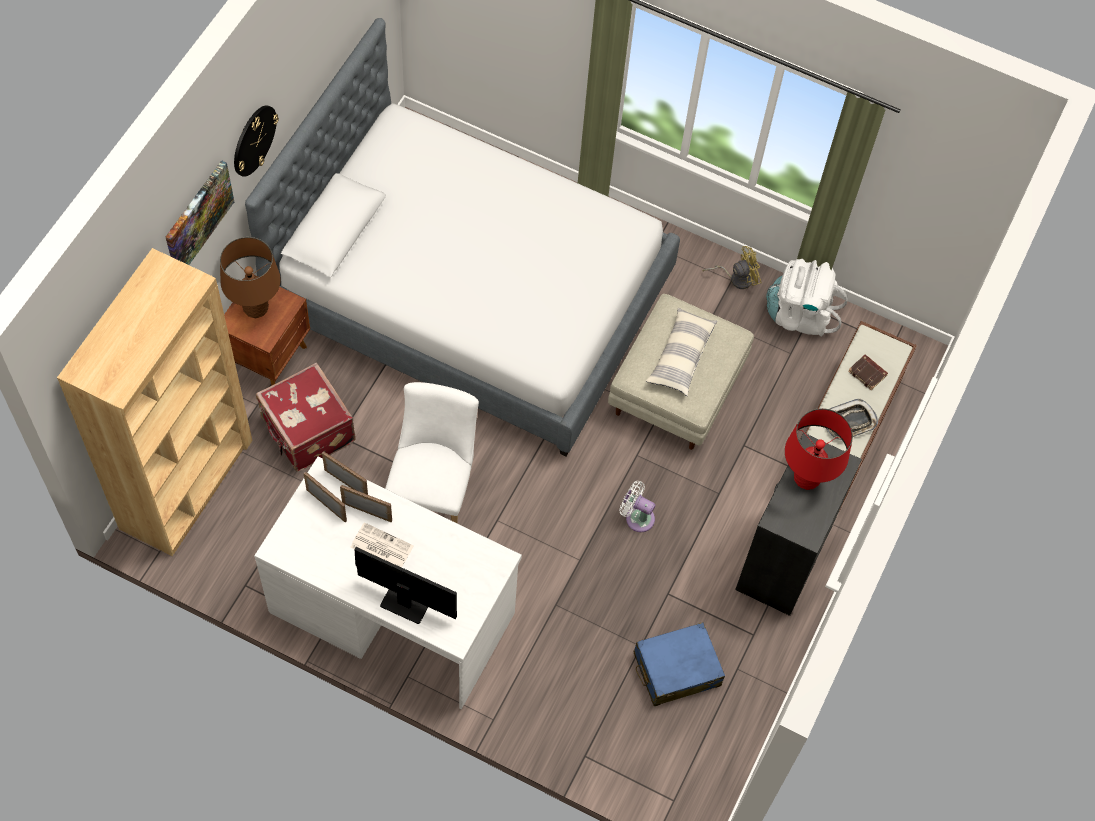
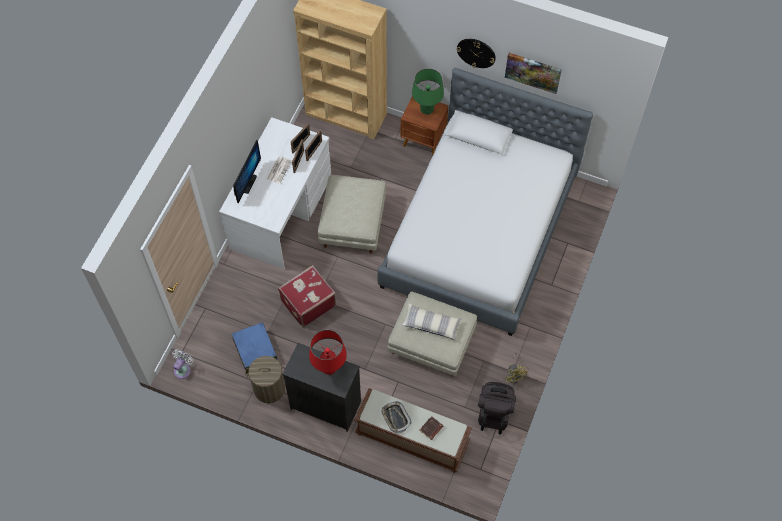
camera: 90 degrees right, 0 degrees up
(198, 217) = (423, 36): picture -> picture (533, 72)
(255, 308) = (427, 109): brown table lamp -> green table lamp
(307, 431) = (382, 163): red suitcase -> red suitcase (307, 303)
(433, 490) = (353, 225): white chair -> beige ottoman
(637, 517) = (345, 326): white fan -> white fan (183, 369)
(750, 648) = (269, 388): none -> laundry basket
(800, 314) = (494, 412): white backpack -> black backpack

